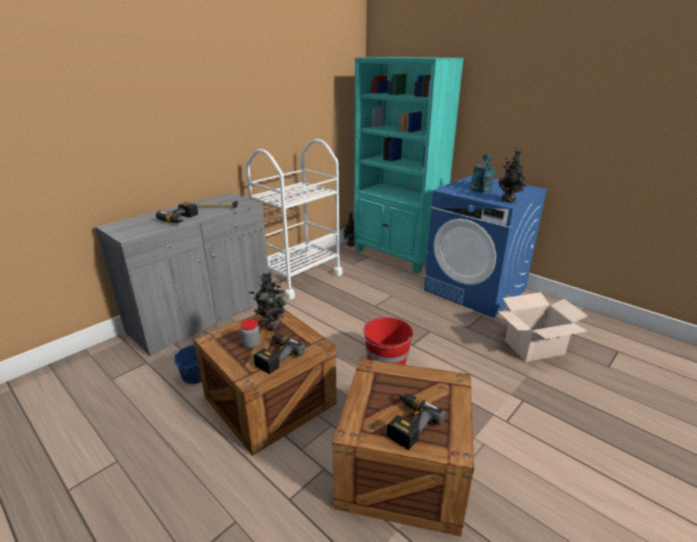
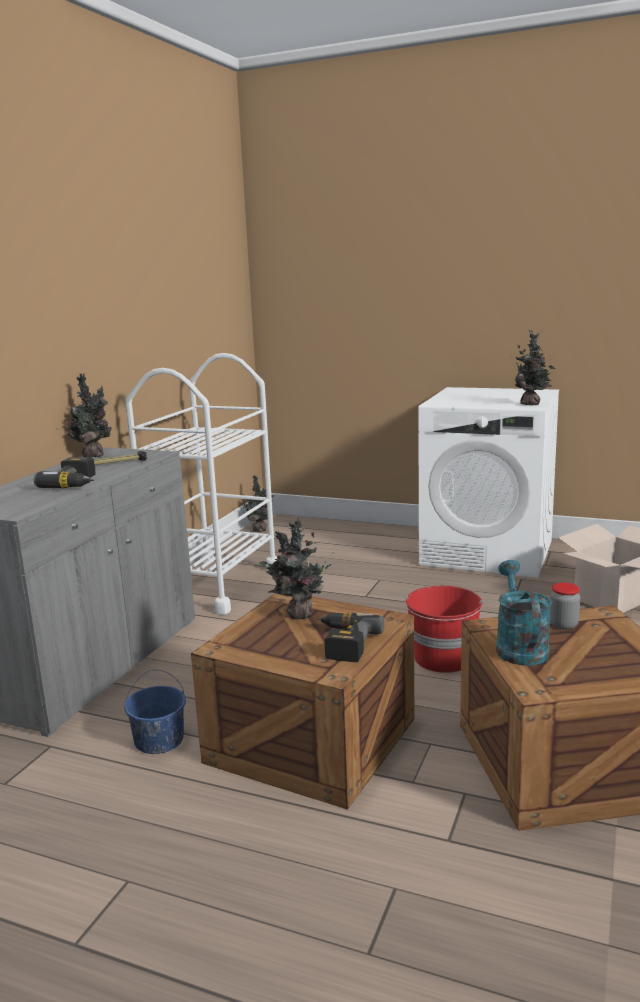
camera: 20 degrees left, 10 degrees down
(216, 198) = (93, 456): none -> potted plant
(251, 345) = (292, 639): jar -> jar (563, 625)
(397, 256) = (343, 532): turquoise bookcase -> none
(408, 423) = (593, 665): power drill -> none
(475, 290) = (488, 552): blue washing machine -> white washing machine
(481, 188) = (478, 397): turquoise watering can -> turquoise watering can (519, 646)

